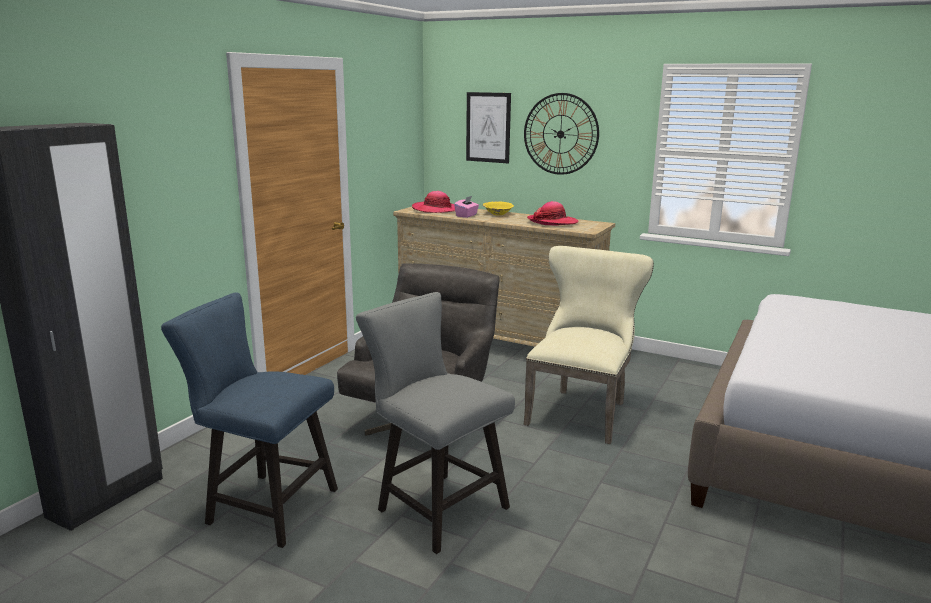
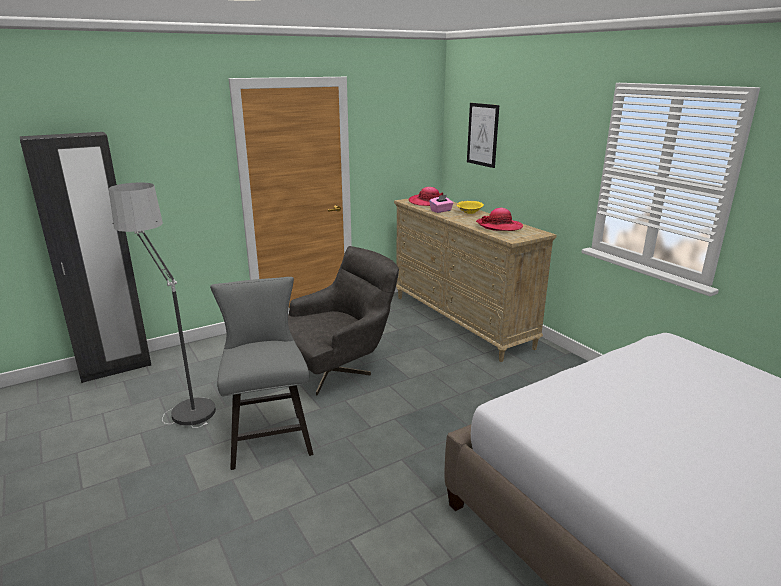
camera: 30 degrees right, 5 degrees up
(264, 505) = (179, 400): blue chair -> floor lamp
(560, 134) = (531, 145): wall clock -> none
(581, 411) = (458, 396): beige chair -> none

